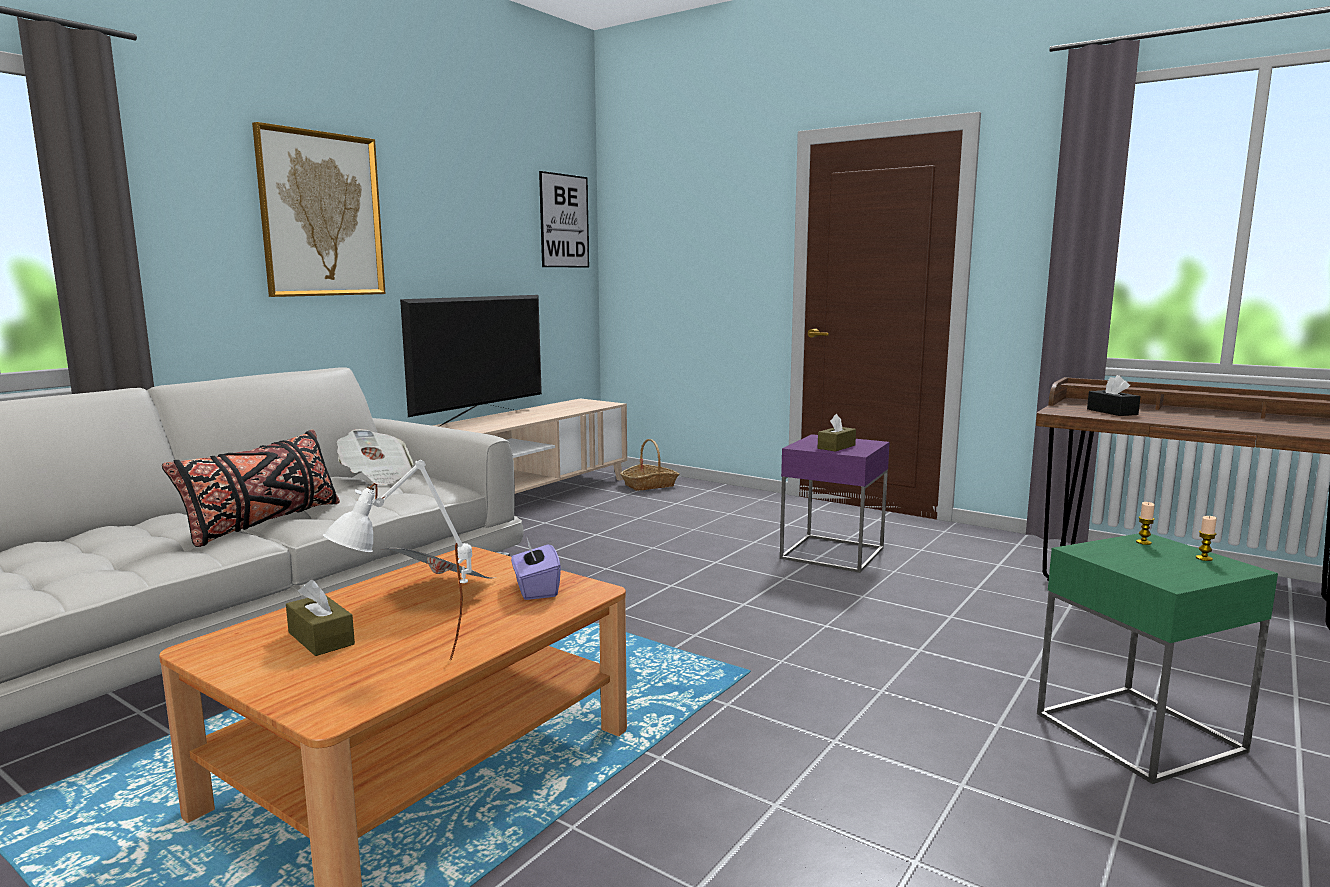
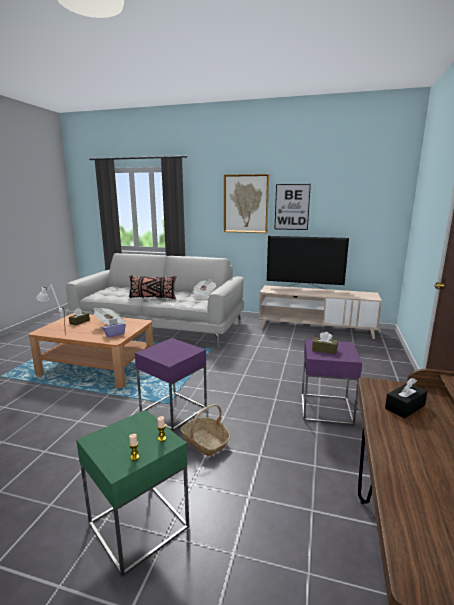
camera: 70 degrees right, 5 degrees up
(564, 221) = (383, 200): picture -> picture (292, 207)
(650, 485) = (375, 346): basket -> basket (205, 442)
(780, 669) = (173, 410): none -> purple side table

